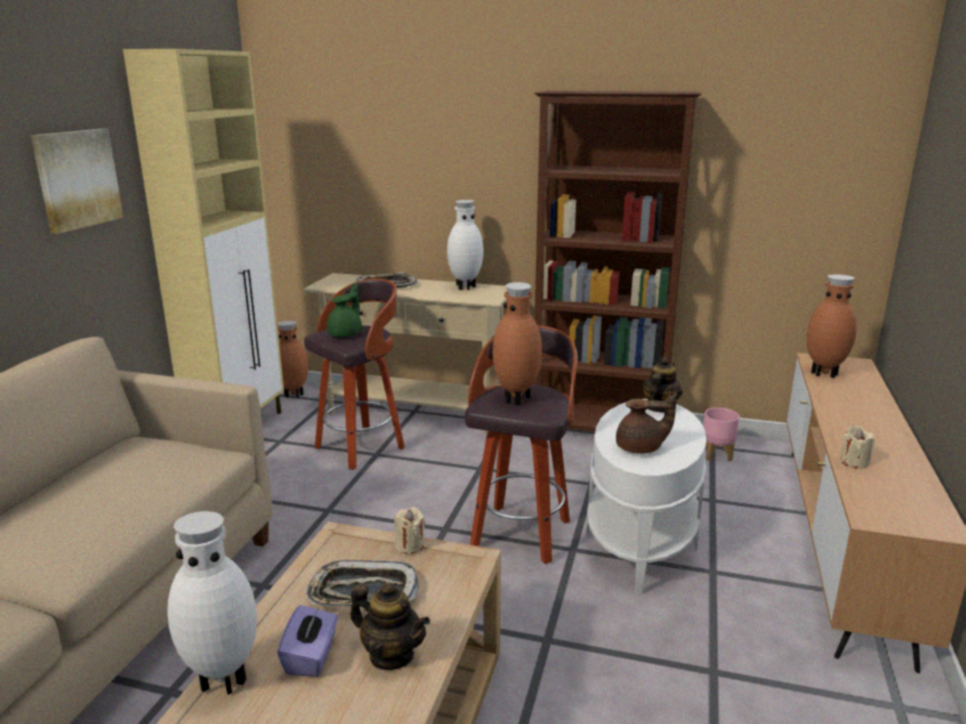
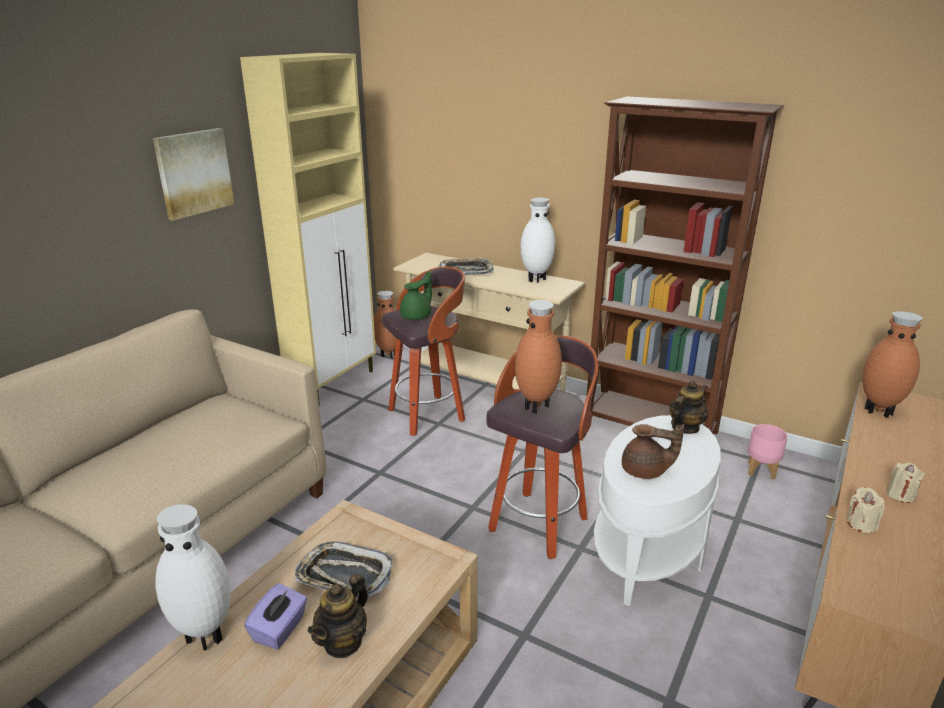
camera: 15 degrees right, 5 degrees up
(391, 655) = (343, 642): teapot -> teapot turned 75 degrees clockwise
(410, 545) = (400, 536): beige candle -> beige candle (900, 495)

